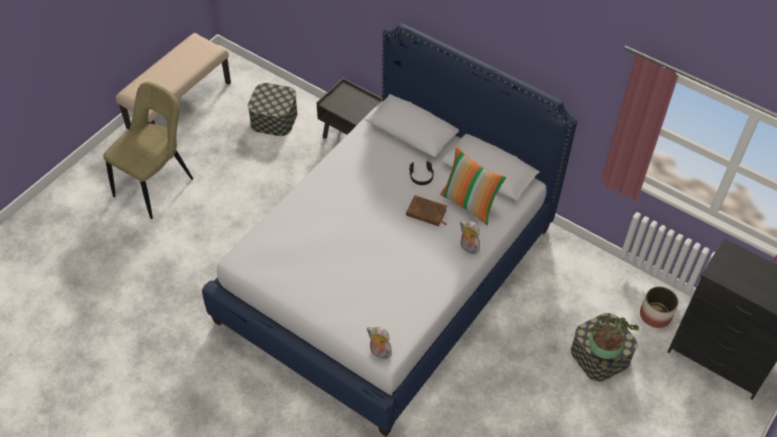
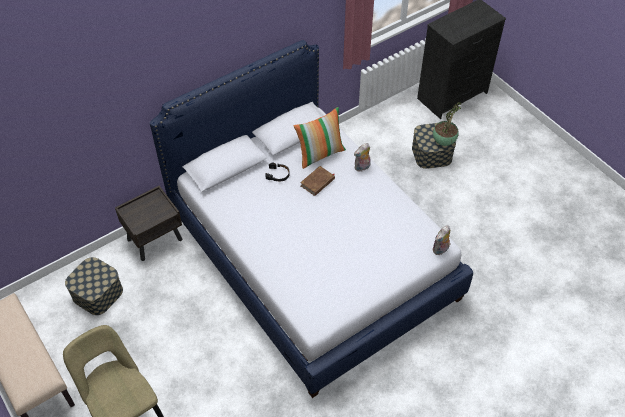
camera: 70 degrees left, 0 degrees up
(655, 315) = (409, 114): planter -> none

